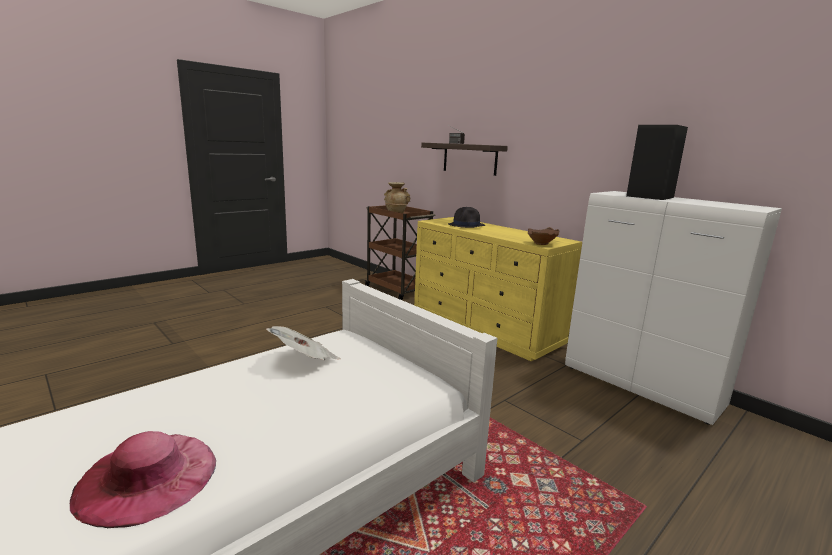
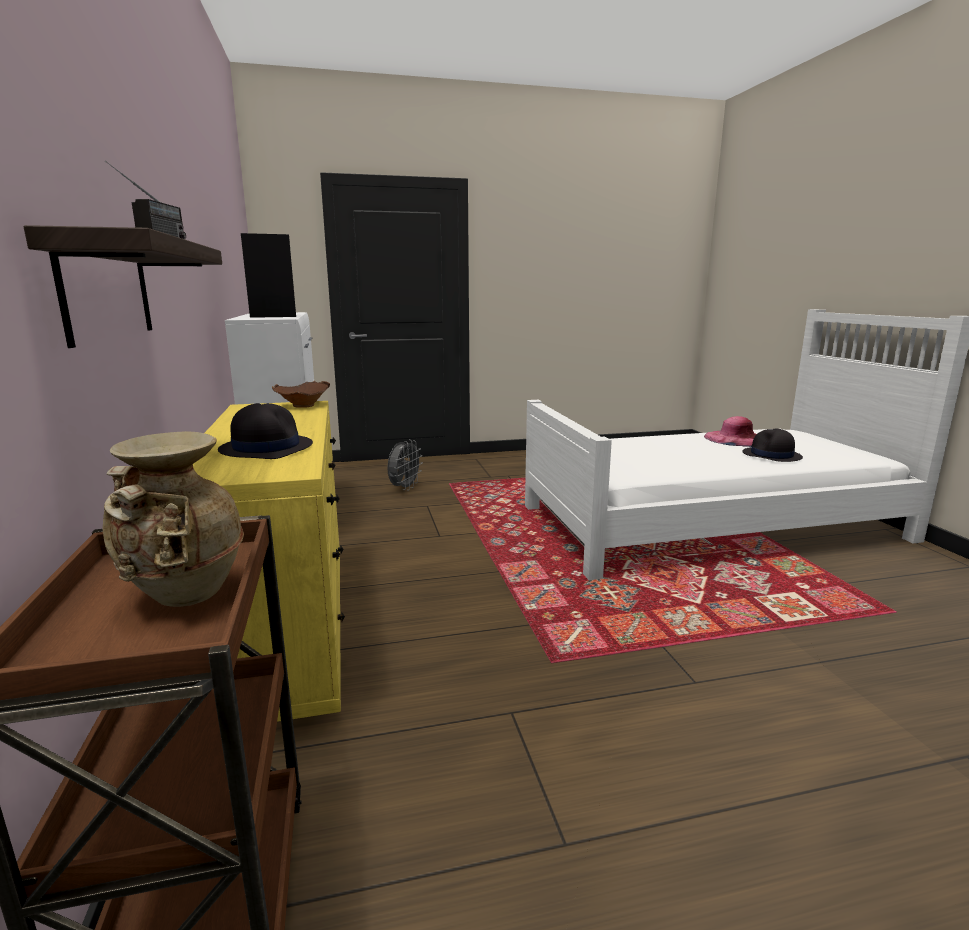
camera: 150 degrees left, 0 degrees up
(136, 413) = (771, 455): none -> black hat
(305, 360) = (657, 463): newspaper -> none
(668, 470) = (404, 488): none -> grey fan

